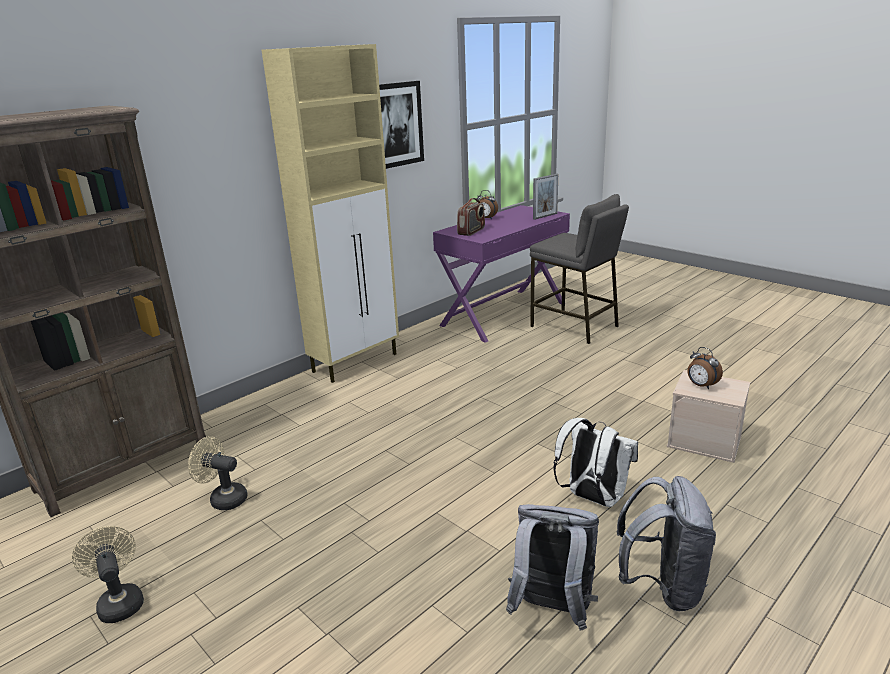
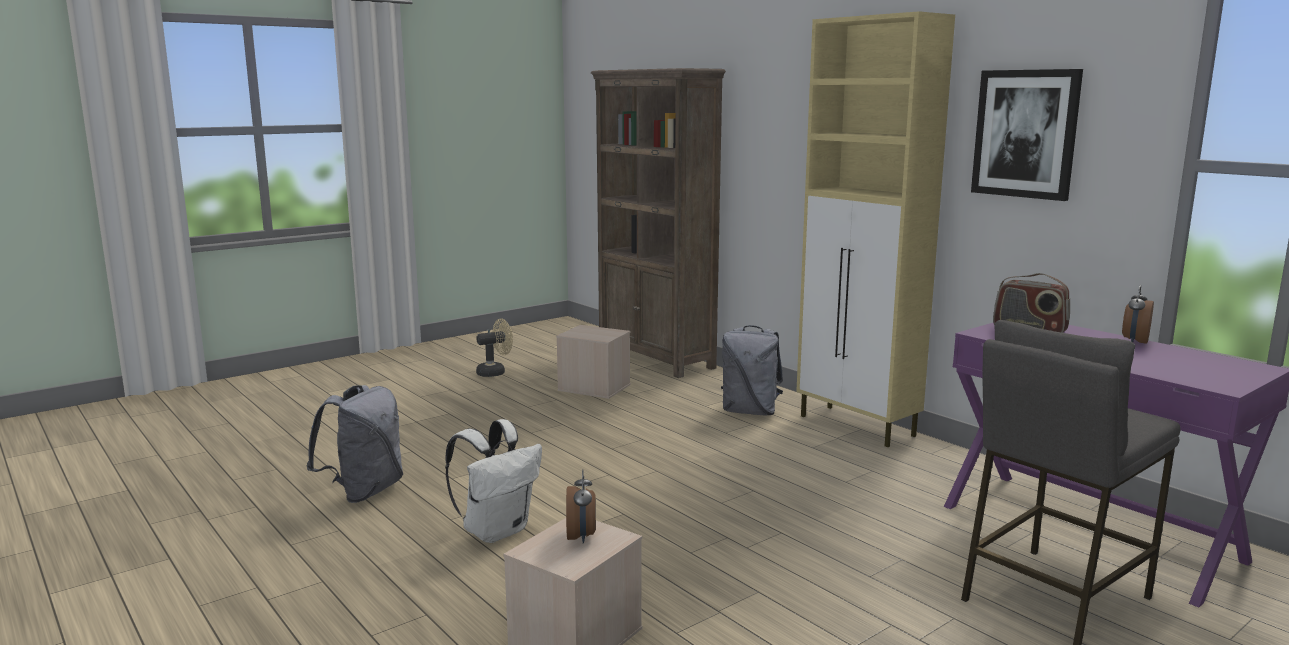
camera: 95 degrees right, 10 degrees down
(223, 498) = (593, 387): beige fan -> beige storage box
(545, 216) = (1186, 377): picture frame -> none
(662, 586) = (342, 543): grey backpack -> grey backpack (750, 411)
(701, 385) = (581, 536): alarm clock -> alarm clock turned 120 degrees clockwise

